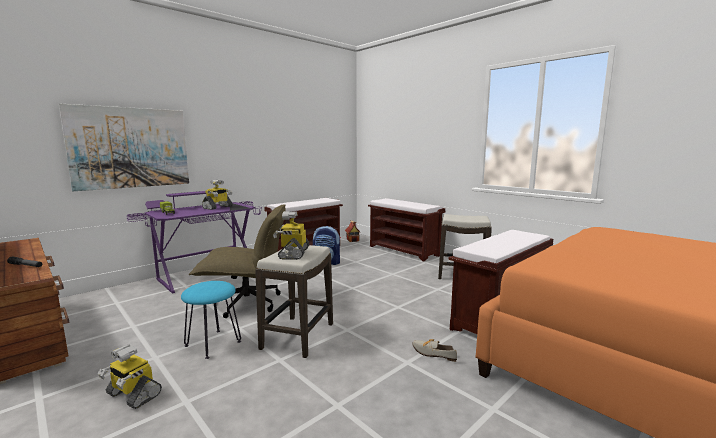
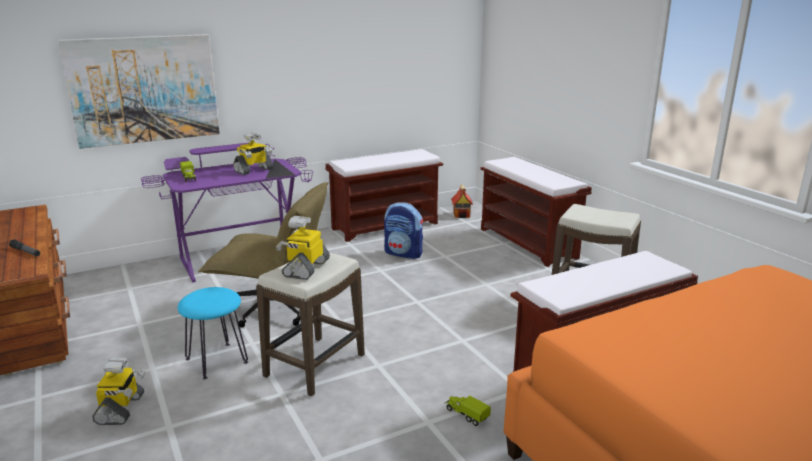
camera: 15 degrees right, 10 degrees up
(133, 395) = (121, 409): toy robot -> toy robot turned 135 degrees counterclockwise
(431, 353) = (466, 415): shoe -> toy truck

